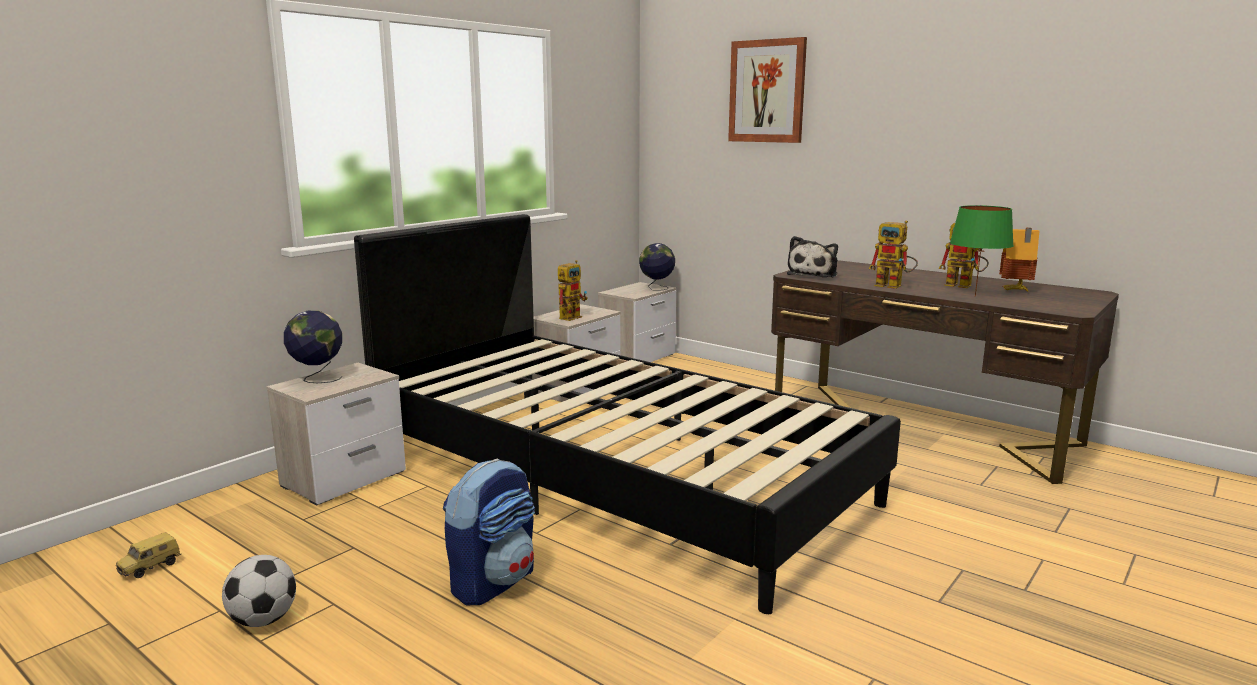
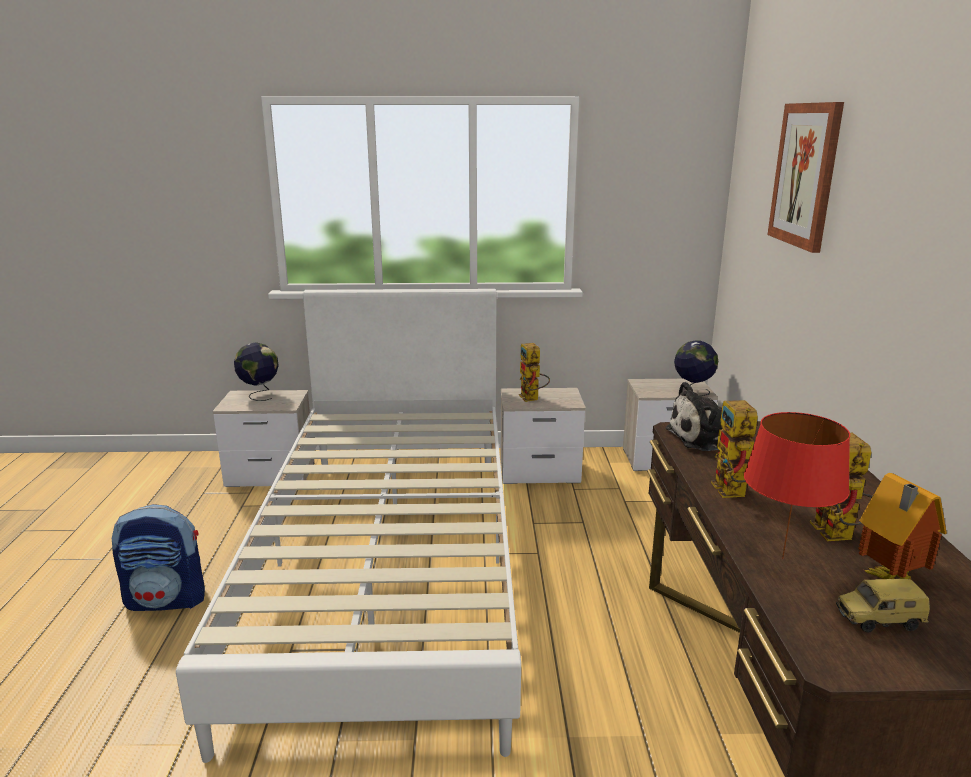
camera: 50 degrees right, 5 degrees up
(150, 568) = (109, 487): toy car -> toy car (879, 622)
(263, 620) = (71, 548): football -> none
(572, 316) = (532, 399): toy robot -> toy robot turned 75 degrees clockwise
(613, 476) = (390, 566): black bed -> white bed
(974, 296) = (782, 558): green table lamp -> red table lamp

